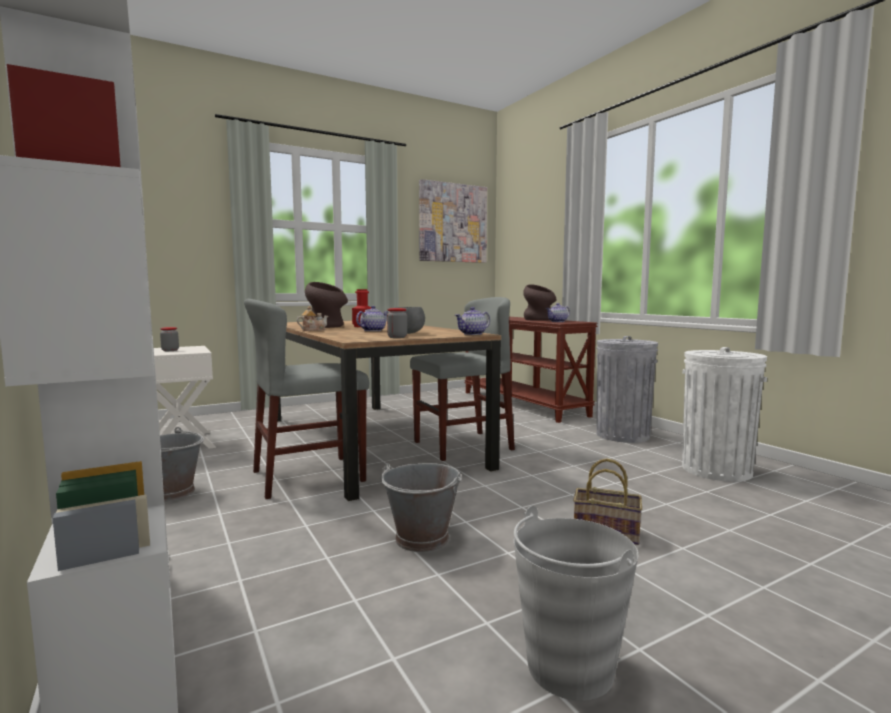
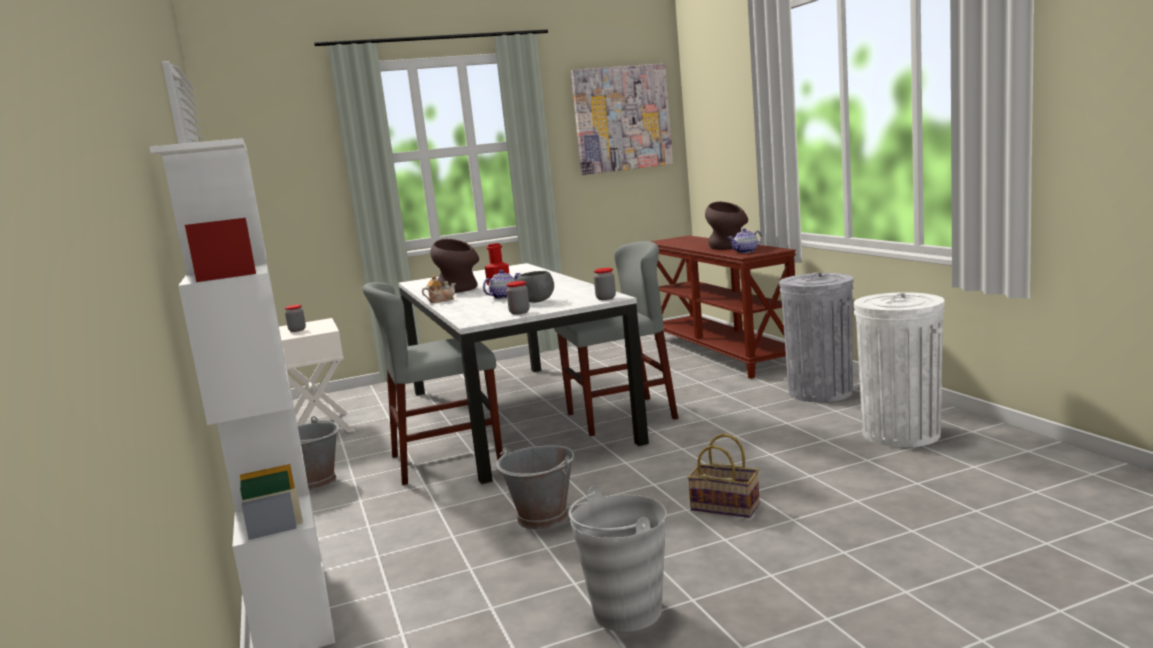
camera: 10 degrees right, 5 degrees up
(366, 440) = (514, 415): brown dining table -> white dining table
(472, 334) = (606, 298): teapot -> jar

